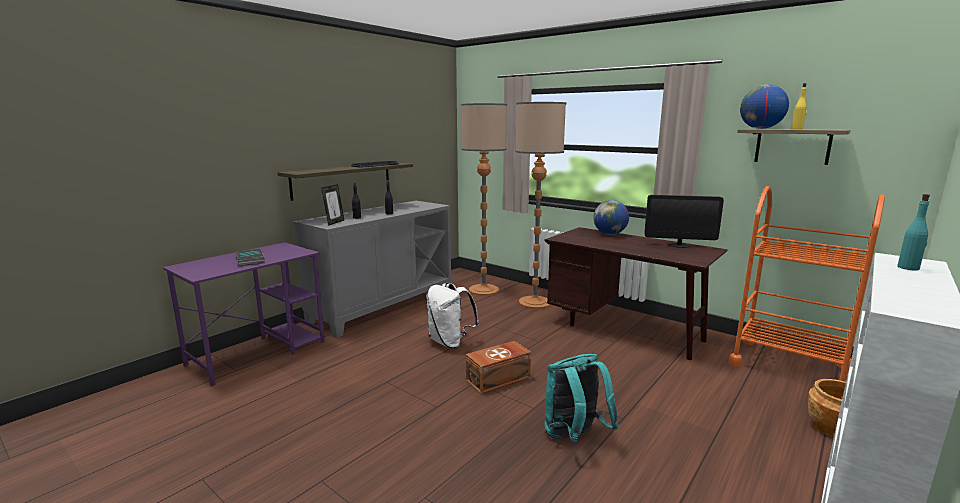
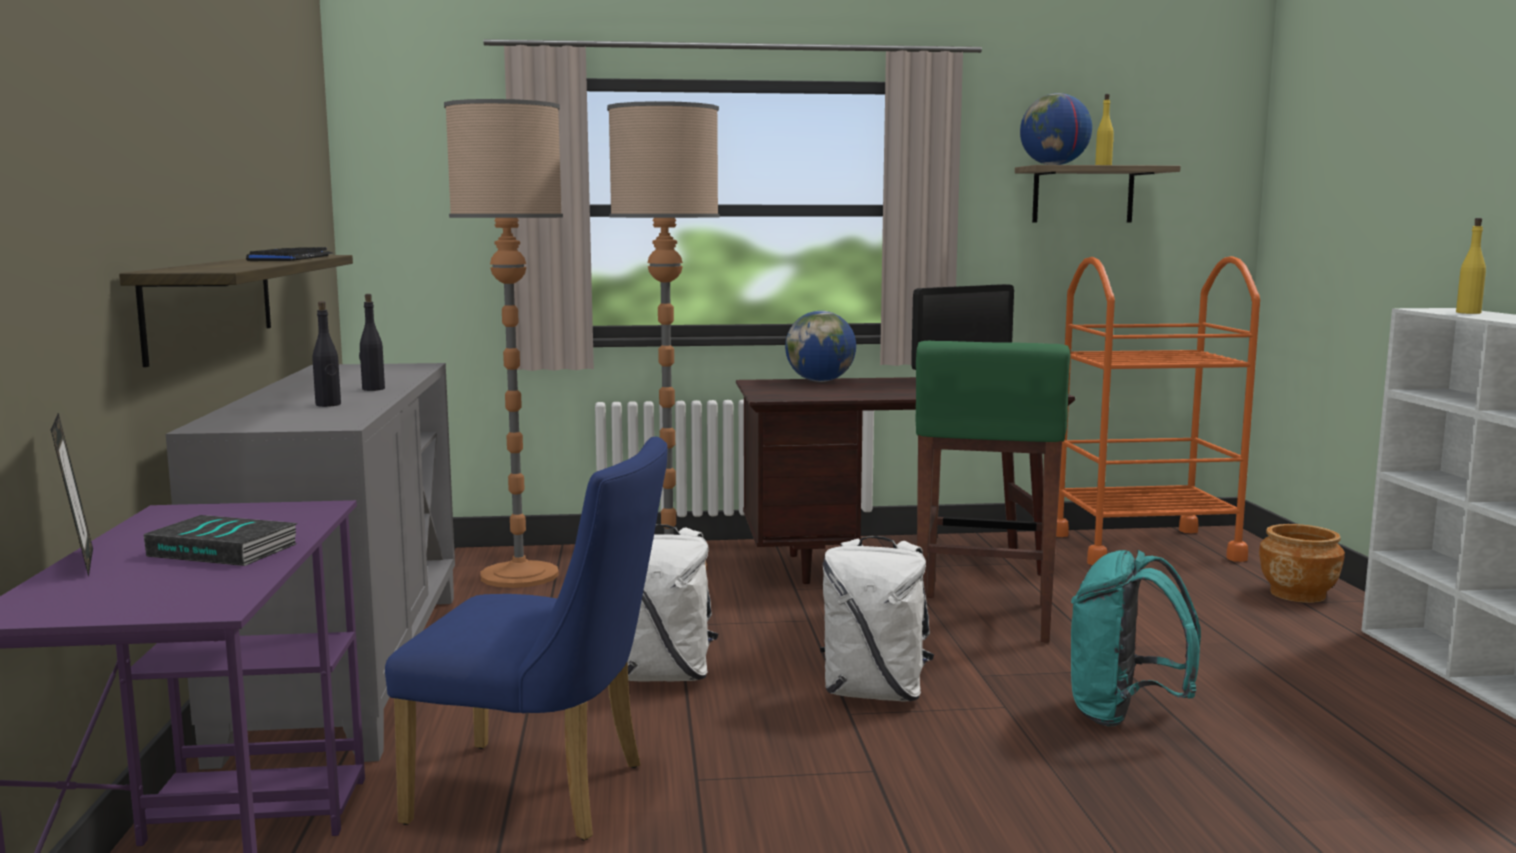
camera: 45 degrees left, 5 degrees down
(334, 222) = (314, 418): picture frame -> picture frame (80, 563)
(347, 366) = (545, 794): none -> blue chair
(499, 379) = (875, 693): brown storage box -> white backpack
(610, 368) = (983, 619): none -> green stool
(908, 268) = (1468, 313): turquoise bottle -> yellow bottle

